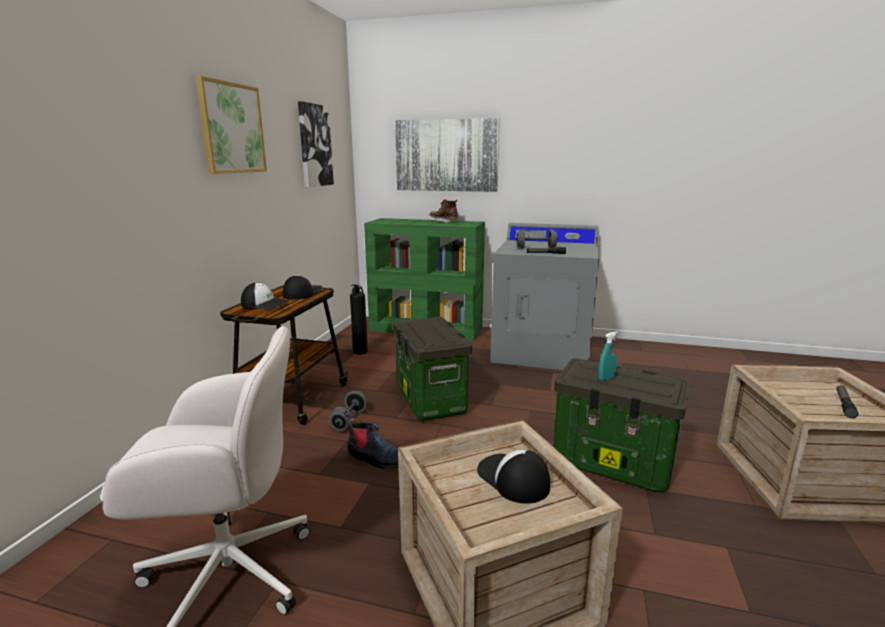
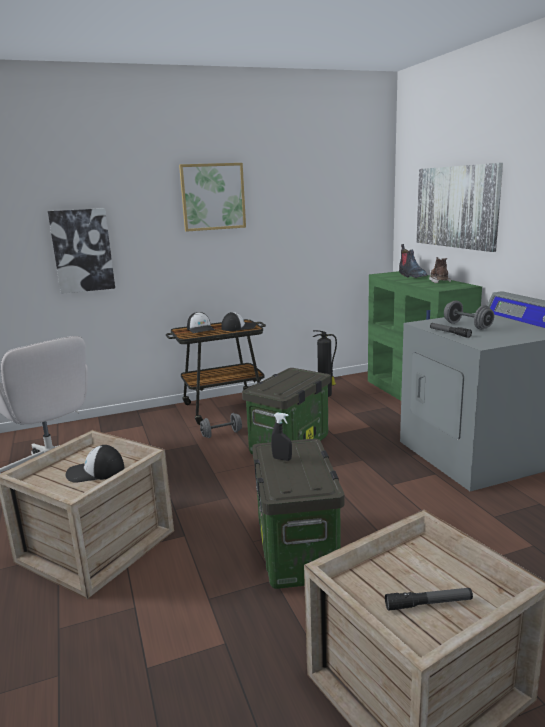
camera: 55 degrees right, 0 degrees up
(314, 145) = (323, 201): picture -> picture (82, 250)
(376, 458) = (188, 460): boot -> boot (411, 275)
(512, 479) = (95, 471): cap -> cap turned 120 degrees counterclockwise
(606, 378) = (282, 459): turquoise spray bottle -> black spray bottle

